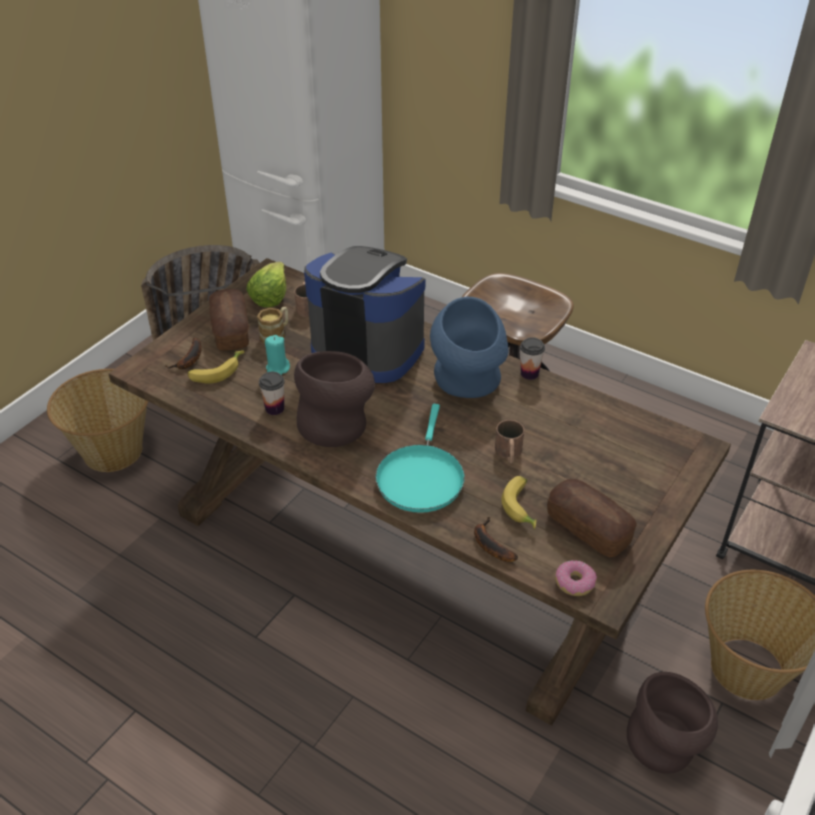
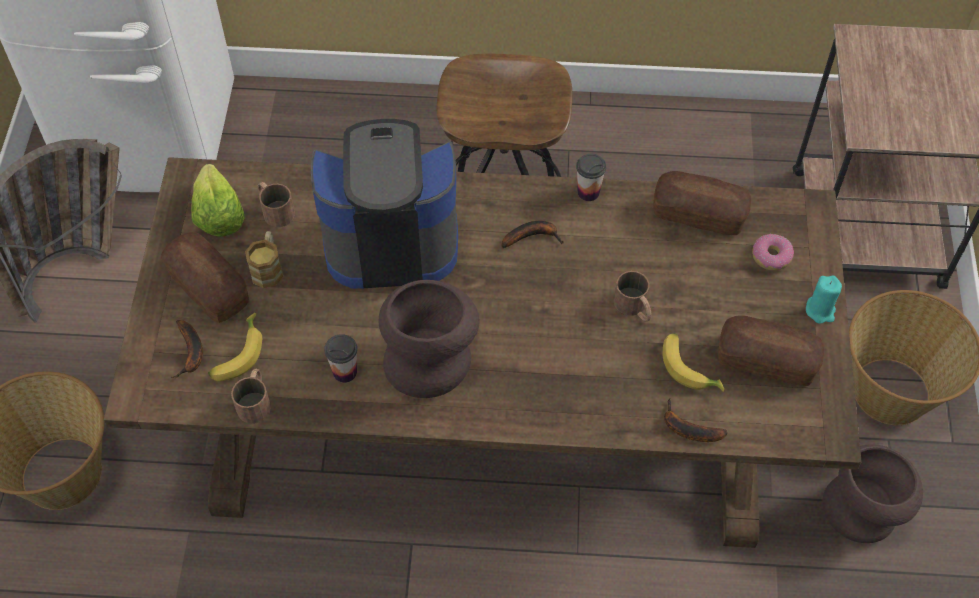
camera: 30 degrees left, 15 degrees up
(205, 400) = (255, 400): none -> brown mug
(277, 369) = (307, 316): turquoise candle -> turquoise candle (820, 310)
(420, 477) = (566, 383): turquoise frying pan -> none
(468, 383) = (533, 236): blue vase -> banana
(574, 583) = (792, 431): donut -> donut (771, 257)
(605, 417) = (699, 214): none -> bread

